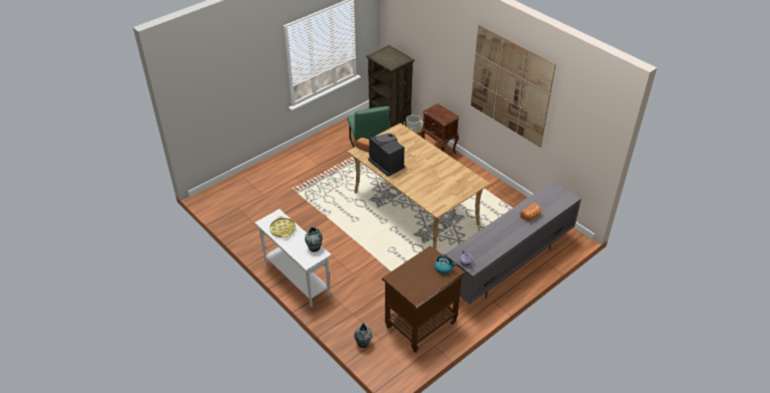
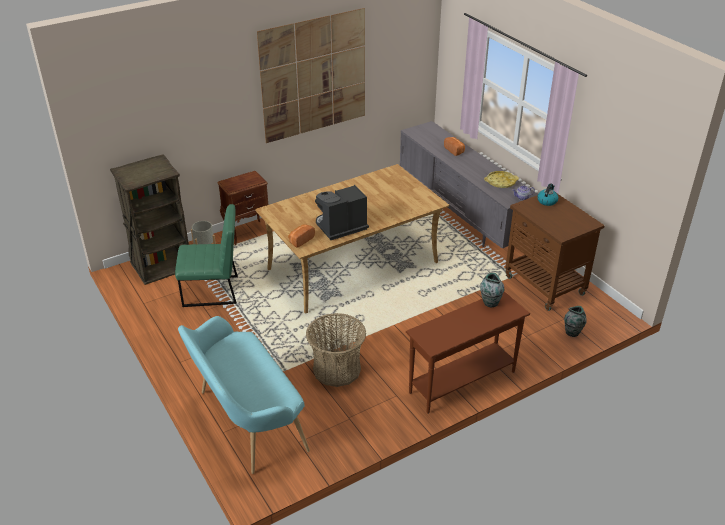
camera: 80 degrees left, 5 degrees down
(252, 184) = (246, 422): none -> turquoise bench
(283, 229) = (450, 329): yellow tray -> yellow tray (501, 182)
(296, 278) = (462, 383): white console table -> brown console table
(301, 215) = (337, 369): none -> basket

